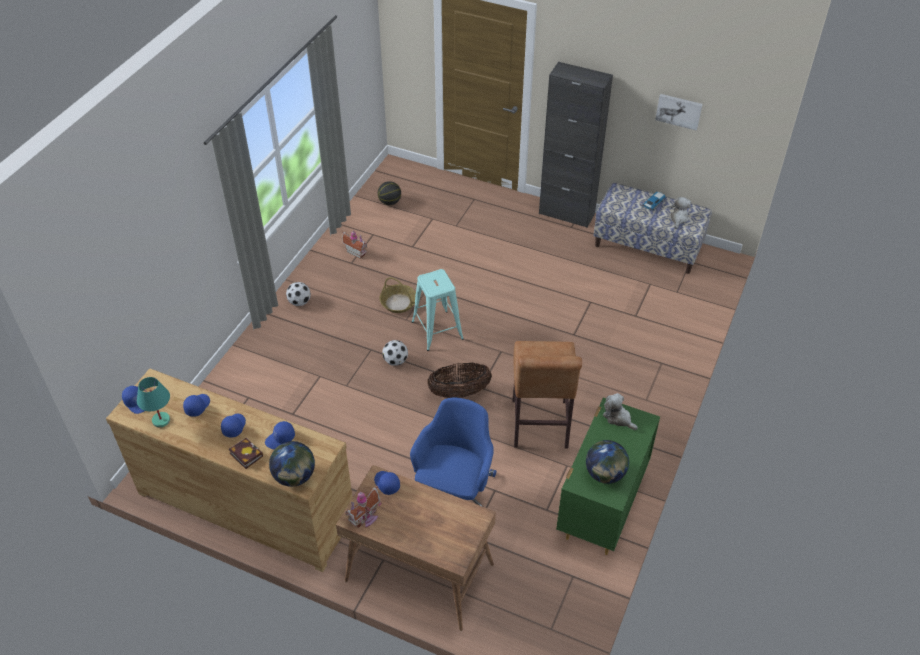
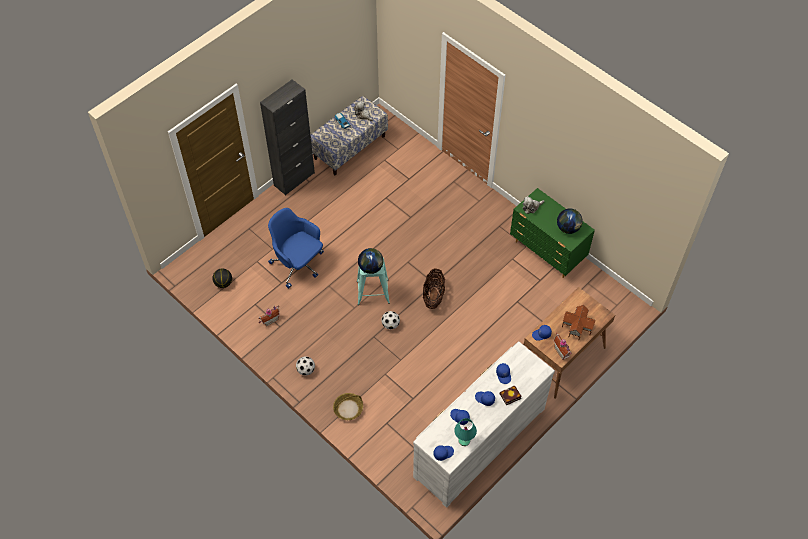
camera: 70 degrees left, 10 degrees up
(246, 504) = (478, 442): brown dresser -> white dresser
(294, 476) = (535, 373): globe -> globe (371, 267)
(398, 303) = (336, 307): basket -> basket (348, 409)
(418, 526) = (576, 327): none -> toy house
(454, 494) = (512, 323): blue office chair -> blue office chair (298, 264)
(539, 427) = (478, 262): brown stool -> none
(679, 111) = (330, 63): picture -> none

